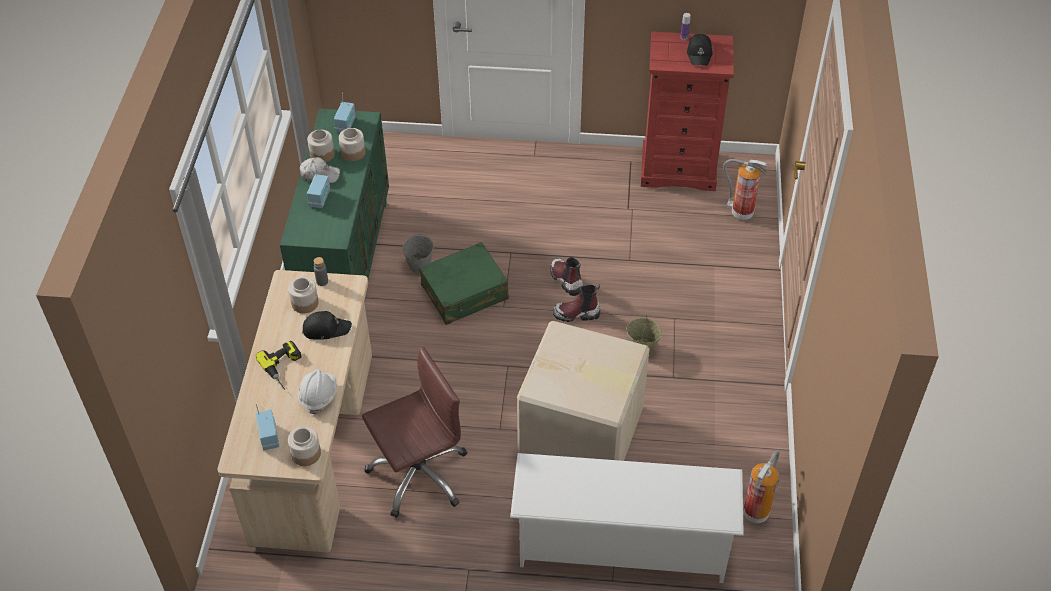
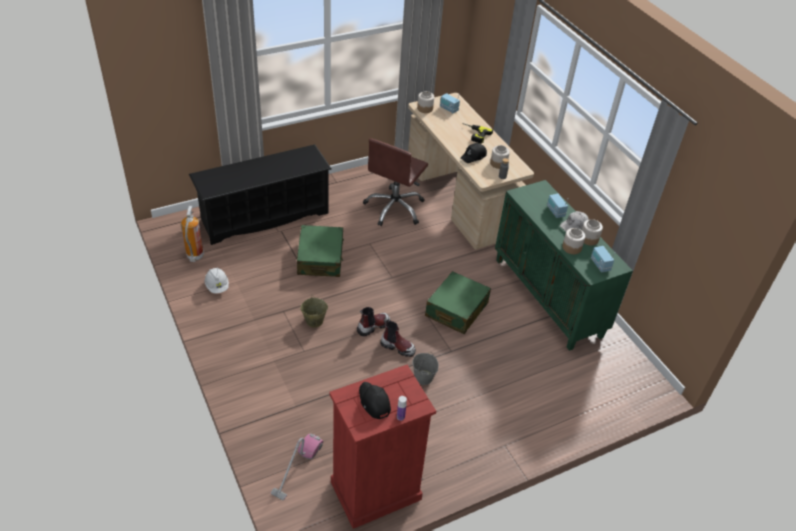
camera: 145 degrees right, 5 degrees down
(318, 396) = (444, 129): white hard hat -> white hard hat (217, 286)
(419, 265) = (502, 316): grey bucket -> grey bucket (423, 378)
(582, 433) = (320, 258): cardboard box -> green suitcase
(622, 545) = (264, 216): white shoe rack -> black shoe rack
(740, 213) = (297, 468): fire extinguisher -> vacuum cleaner

